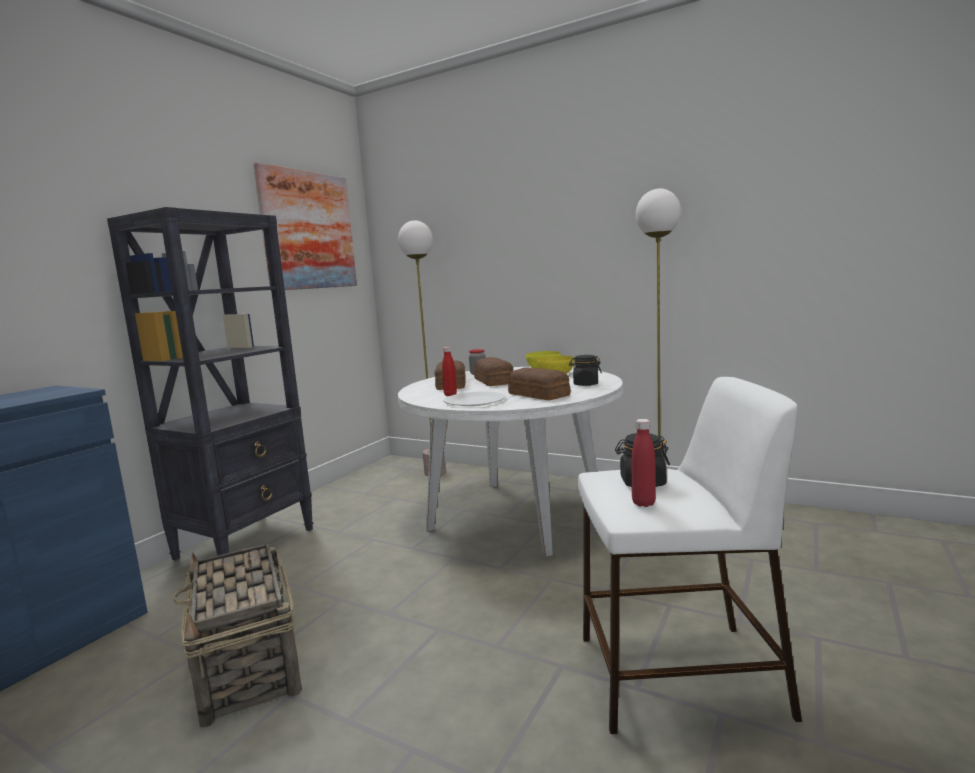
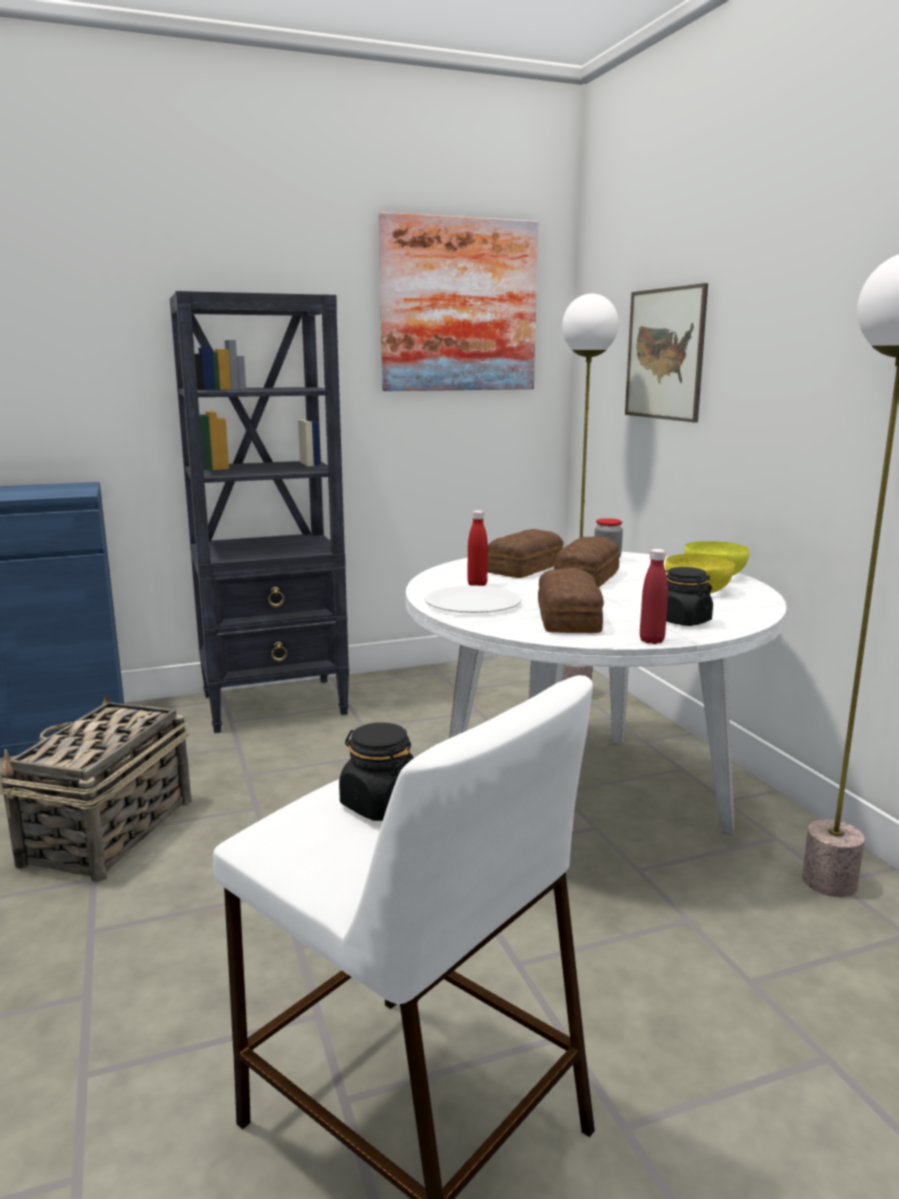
camera: 40 degrees right, 5 degrees up
(459, 255) = (664, 354): none -> picture
(643, 503) = (302, 832): red bottle -> red bottle (651, 640)

